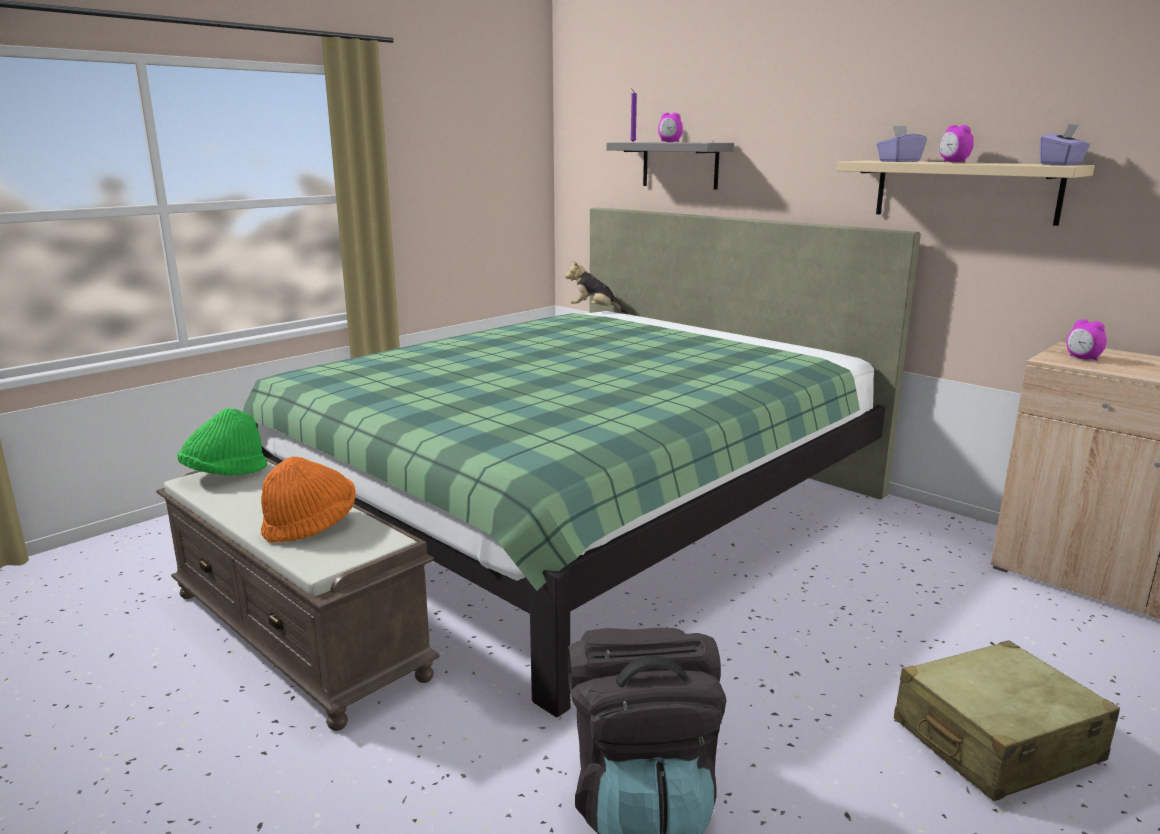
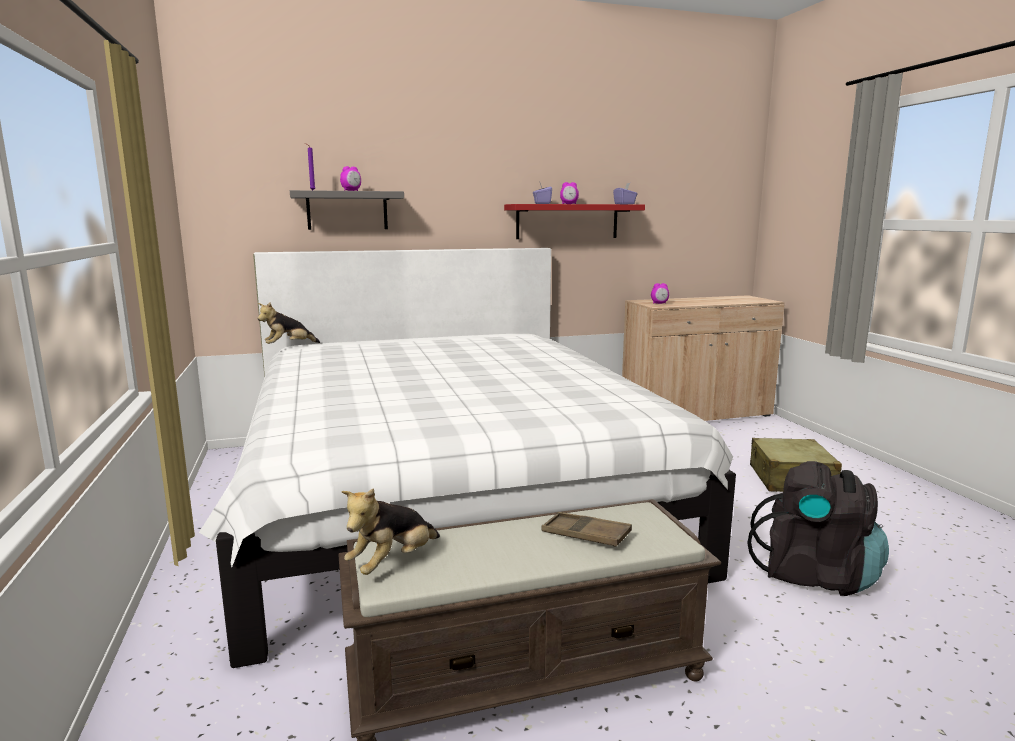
camera: 60 degrees left, 5 degrees down
(225, 474) = (393, 563): green hat -> plush toy
(311, 526) = (585, 535): orange hat -> brown tray
(579, 510) = (446, 499): green bed -> white bed
(965, 191) = (567, 221): beige shelf -> red shelf

